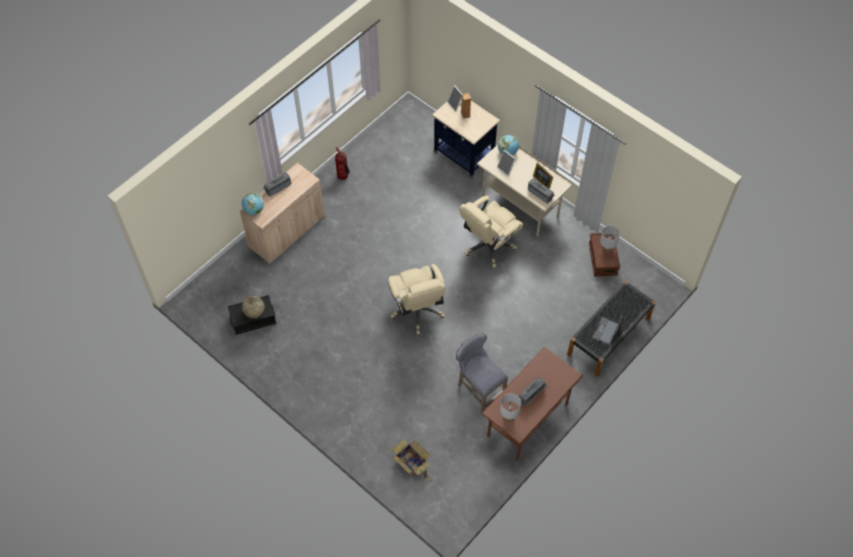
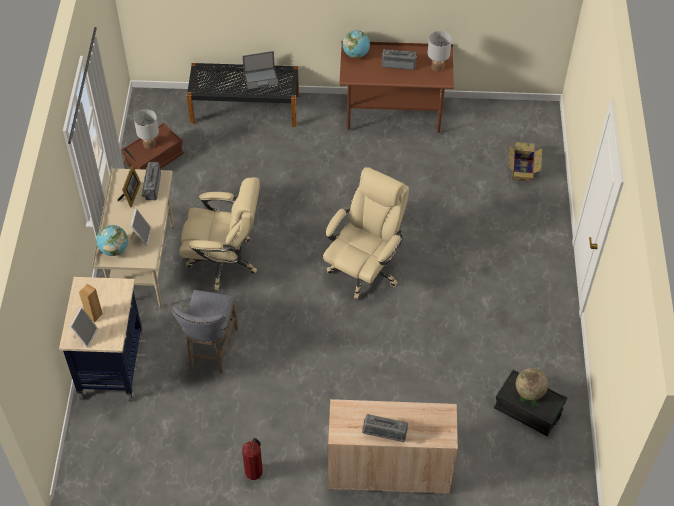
camera: 130 degrees left, 5 degrees down
(254, 210) = (440, 433): globe -> globe (356, 54)
(478, 389) = (400, 167): grey stool -> grey stool (211, 350)

